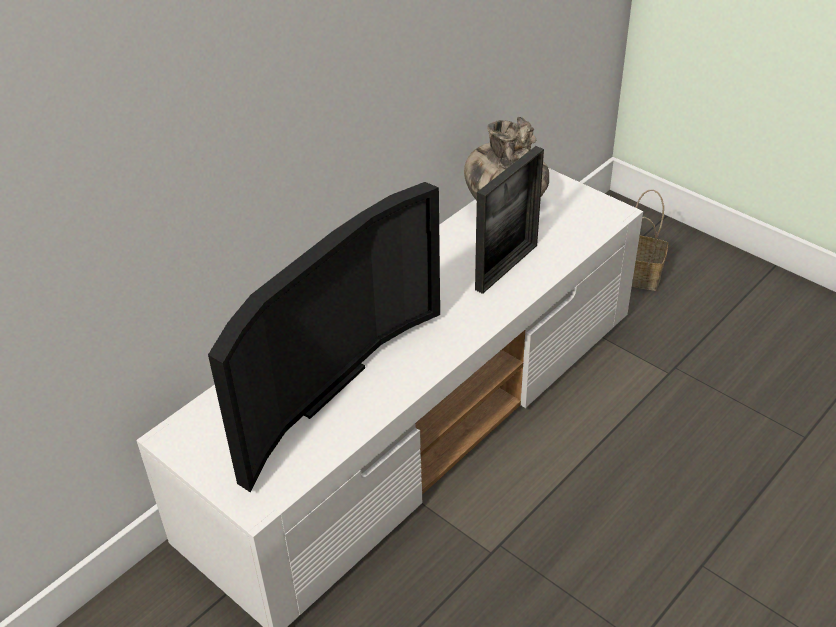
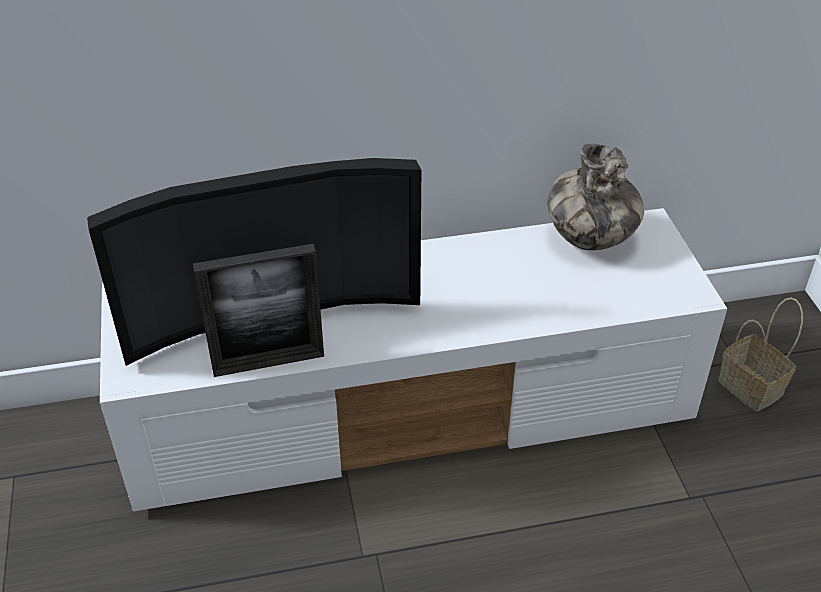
camera: 35 degrees right, 0 degrees up
(506, 267) = (531, 295): picture frame -> picture frame (268, 362)

